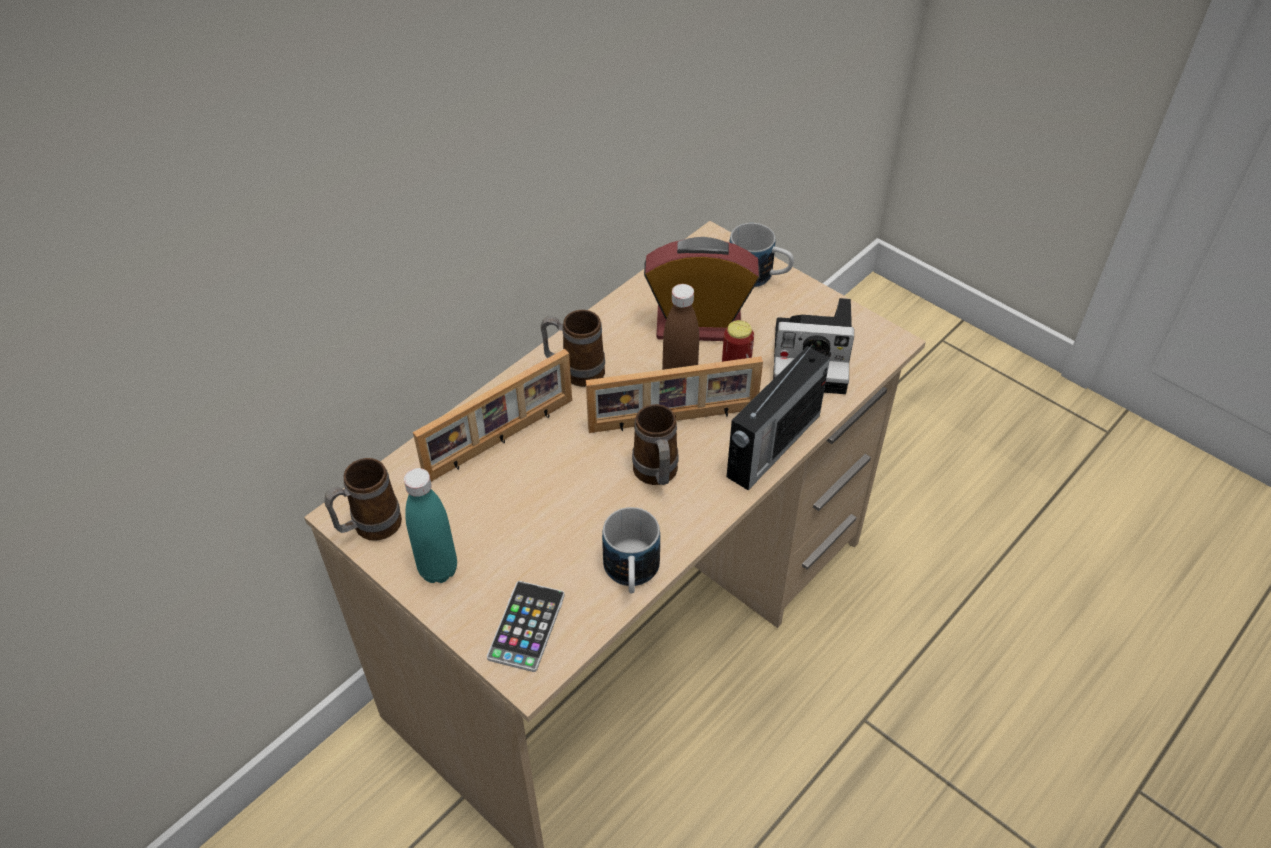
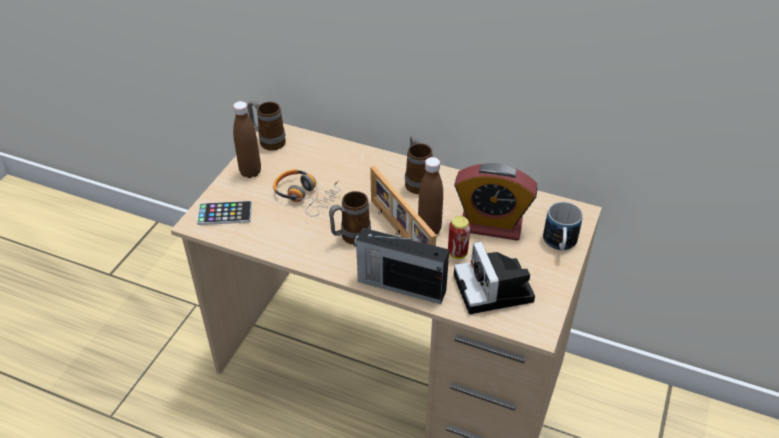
camera: 70 degrees right, 5 degrees down
(438, 569) = (250, 172): turquoise bottle -> brown bottle
(501, 440) = (348, 168): picture frame -> none
(539, 508) = (306, 196): none -> headphones
(631, 575) = (272, 245): mug -> none
(698, 325) = (491, 225): alarm clock -> alarm clock turned 120 degrees clockwise

